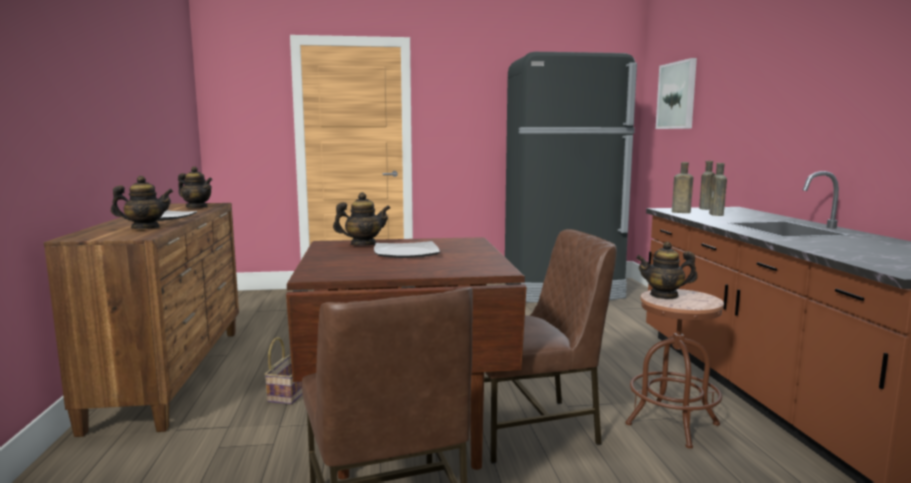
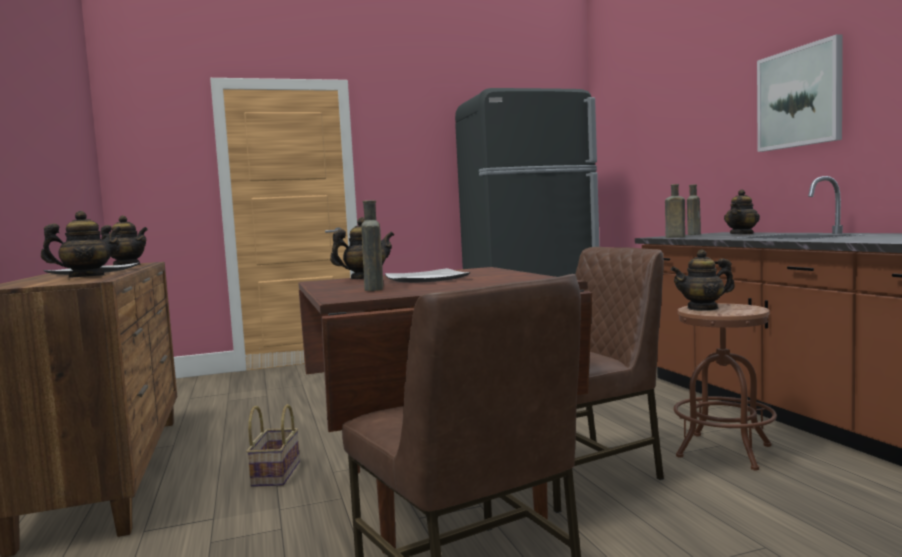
camera: 10 degrees left, 5 degrees down
(677, 95) = (634, 131): picture -> picture (799, 97)
(716, 214) = (713, 235): brown bottle -> brown bottle (374, 289)
(747, 215) = (742, 234): none -> teapot

